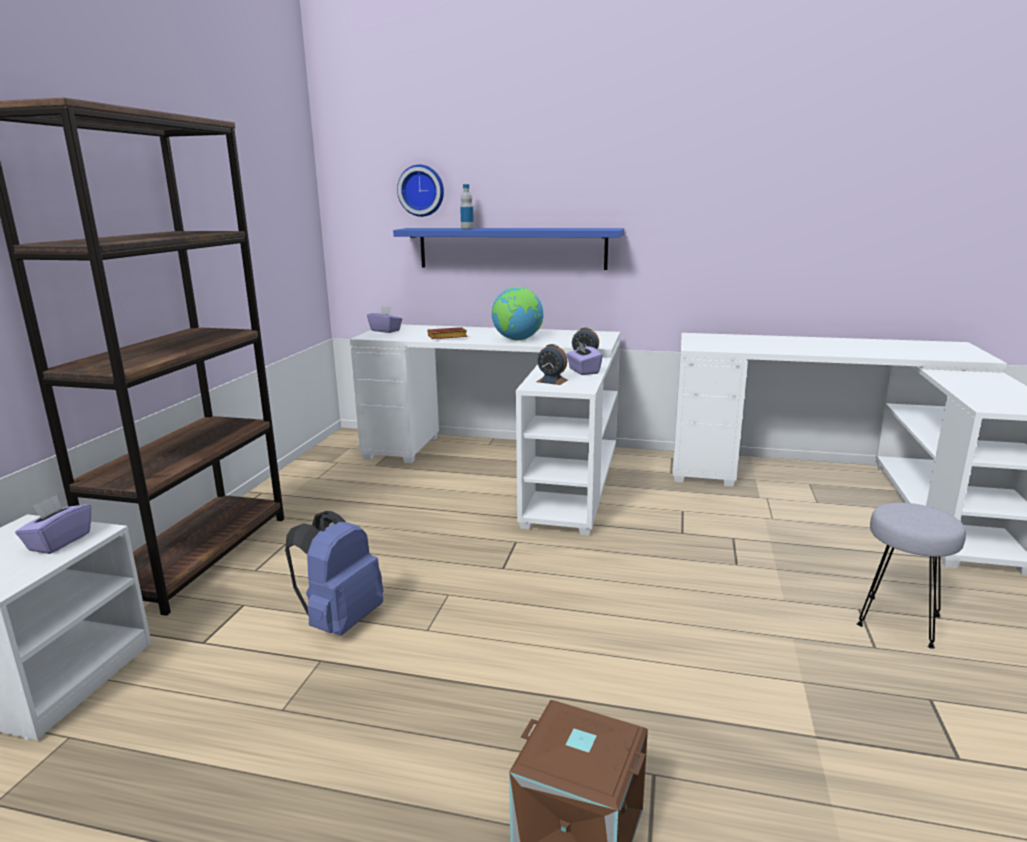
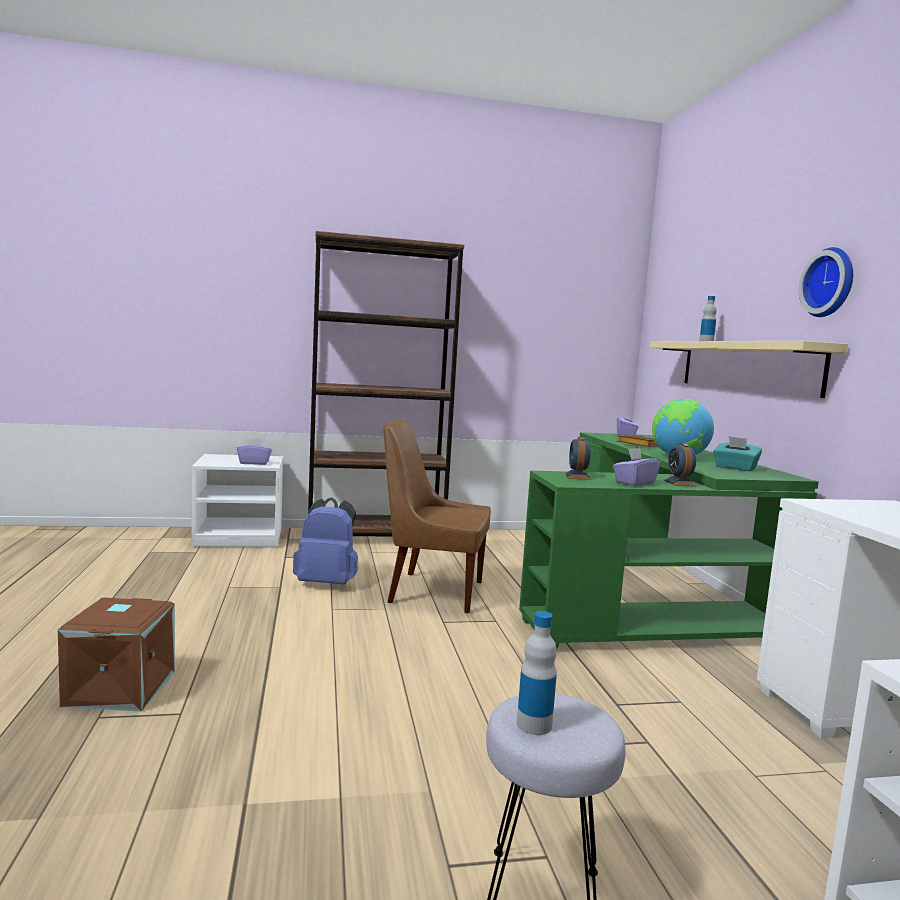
camera: 65 degrees right, 10 degrees down
(421, 557) = (432, 591): none -> brown chair
(422, 190) = (696, 306): wall clock -> wall clock (831, 283)
(508, 466) = (648, 597): white desk -> green desk
(511, 248) = (746, 366): blue shelf -> beige shelf
(569, 337) = (735, 468): none -> turquoise tissue box
(927, 523) = (534, 724): none -> bottle

